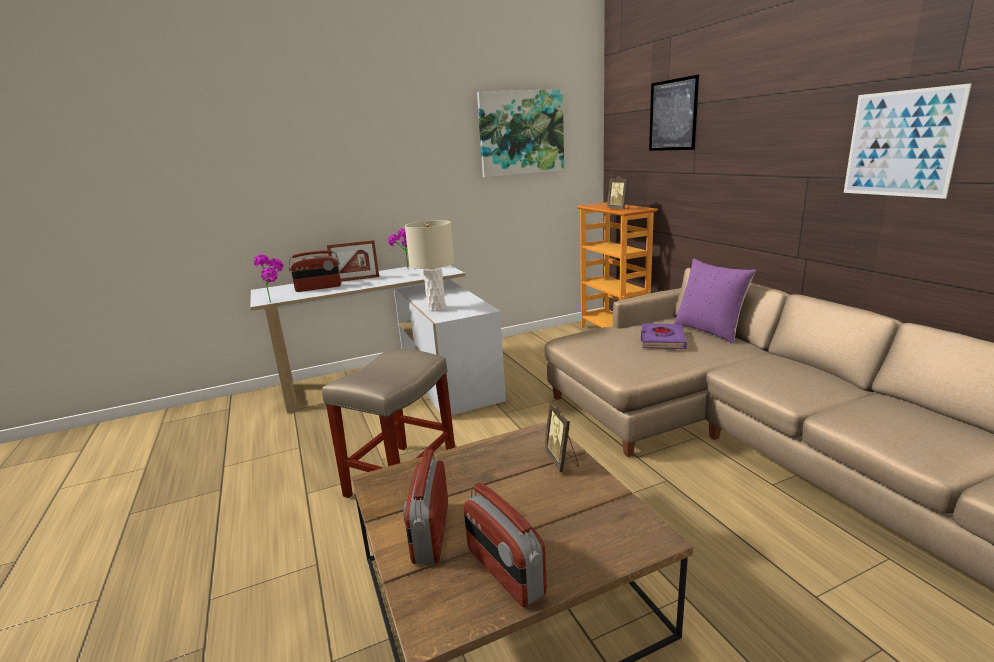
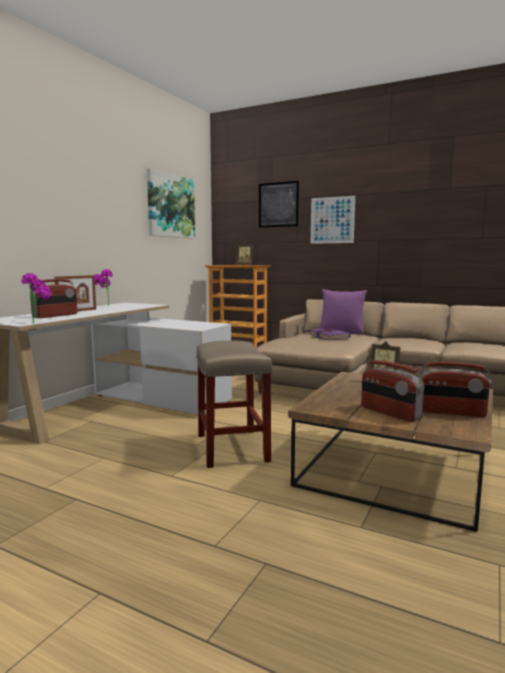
camera: 40 degrees left, 10 degrees down
(436, 308) = (178, 326): beige table lamp -> none
(900, 144) = (429, 221): picture -> picture (332, 220)

